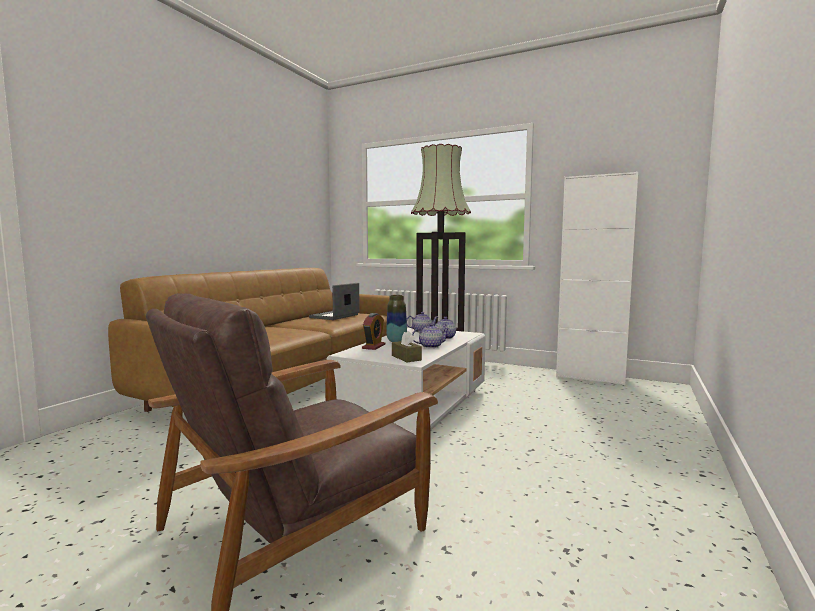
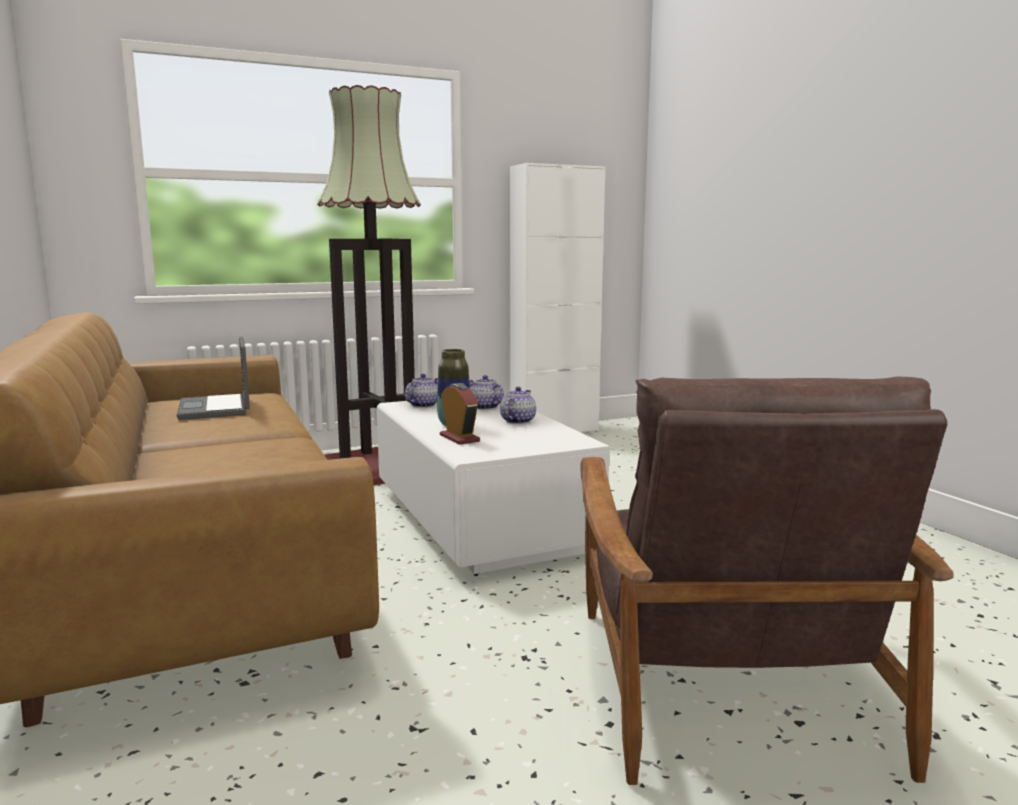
camera: 50 degrees left, 5 degrees up
(406, 358) = (554, 440): brown tissue box -> none

